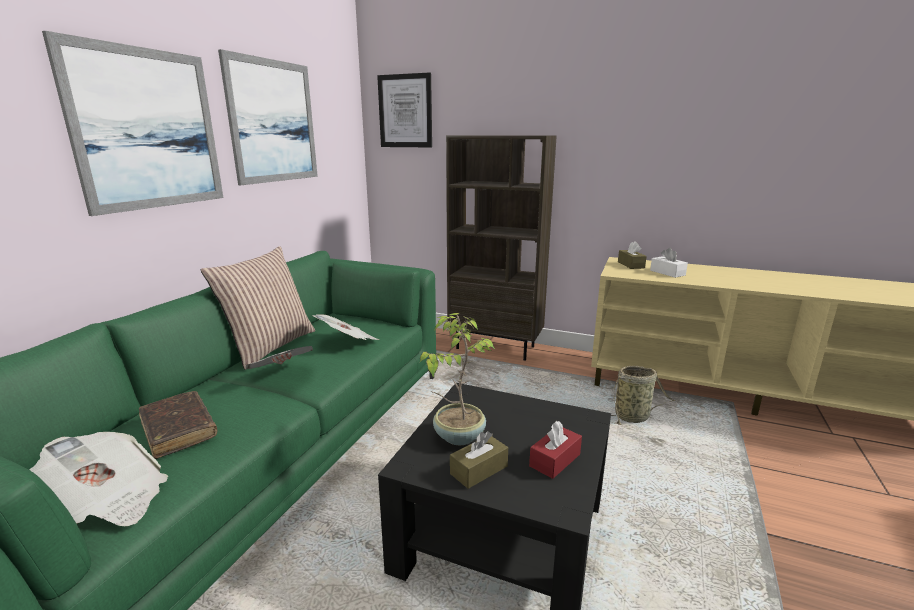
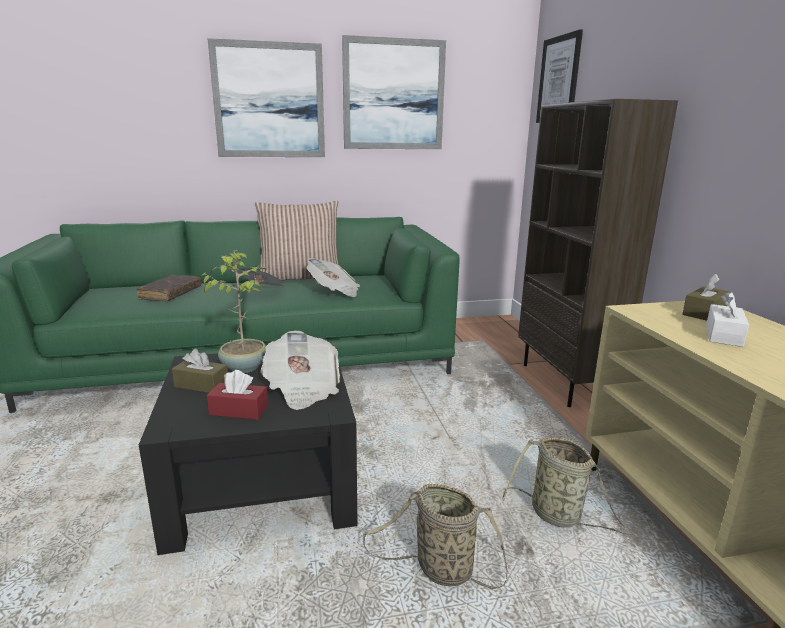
camera: 55 degrees right, 0 degrees up
(109, 501) = (99, 305): newspaper -> newspaper (302, 389)
(662, 481) = (439, 569): none -> basket

